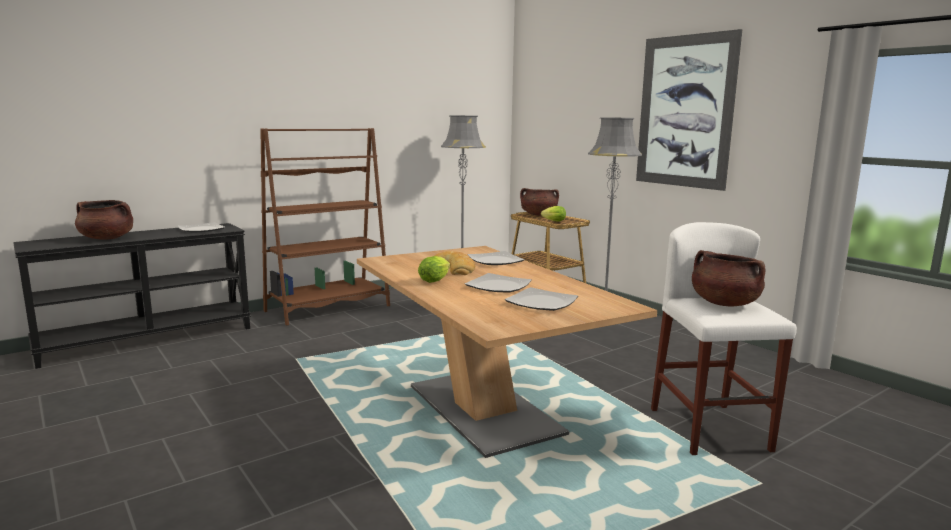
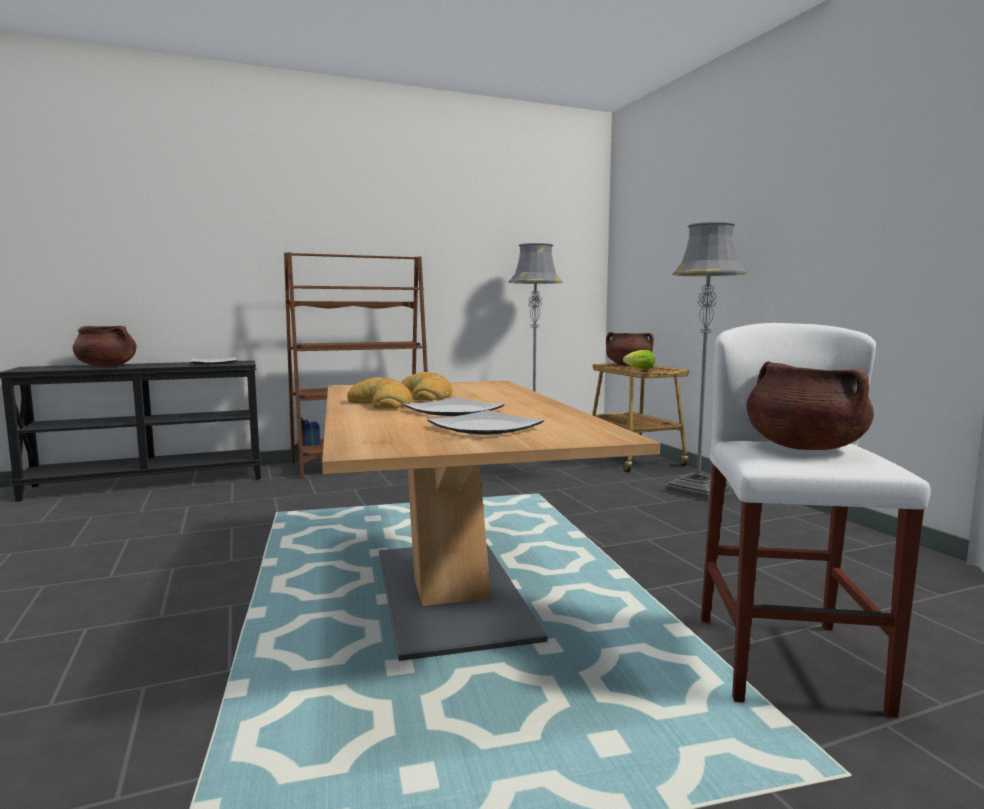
camera: 15 degrees right, 5 degrees down
(436, 280) = (382, 403): lettuce -> bread
(496, 261) = (496, 391): plate -> none
(685, 112) = (808, 211): picture -> none

